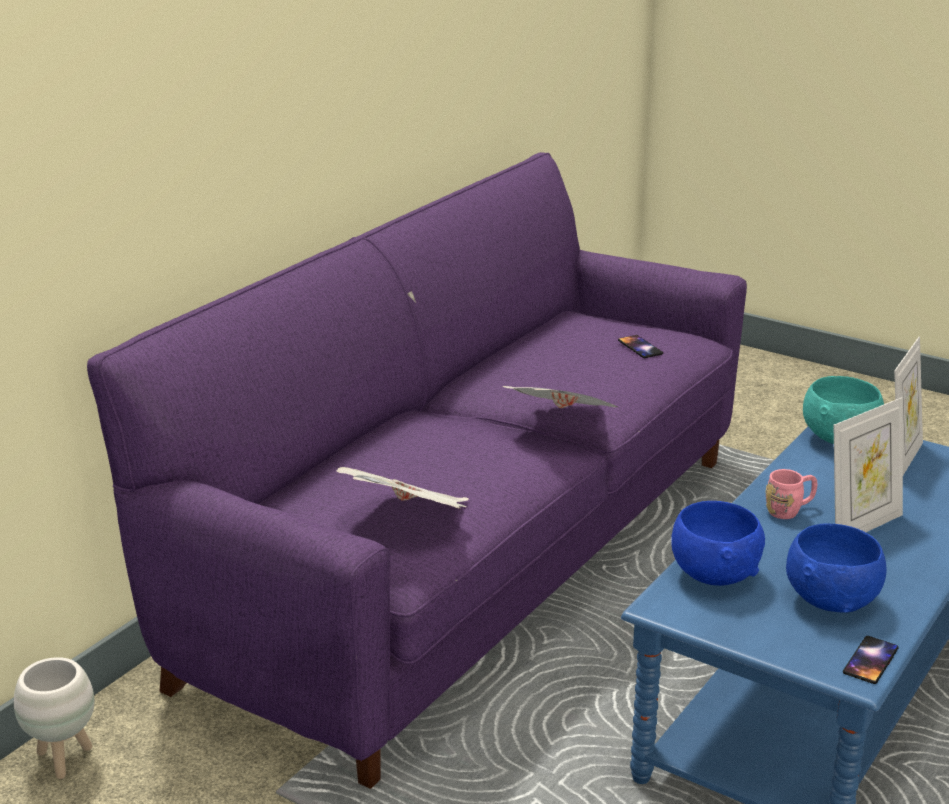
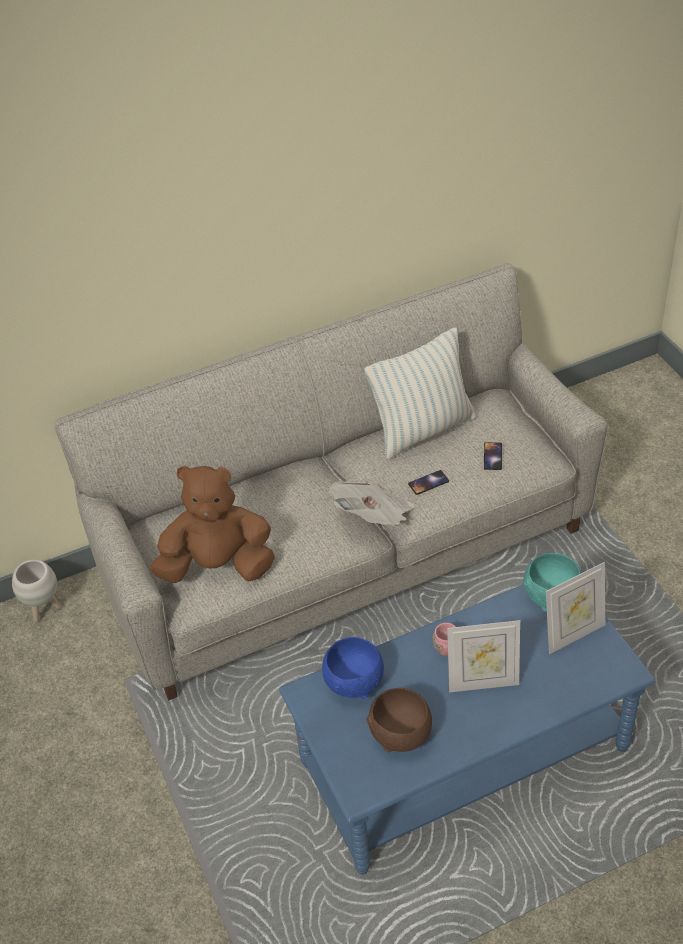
camera: 35 degrees right, 20 degrees up
(409, 519) = (218, 566): newspaper -> brown plush toy
(473, 562) = (348, 555): purple sofa -> grey sofa
(530, 351) = (423, 430): none -> pillow
(832, 600) = (402, 734): blue bowl -> brown bowl
(871, 660) = (376, 789): phone -> phone (428, 483)

